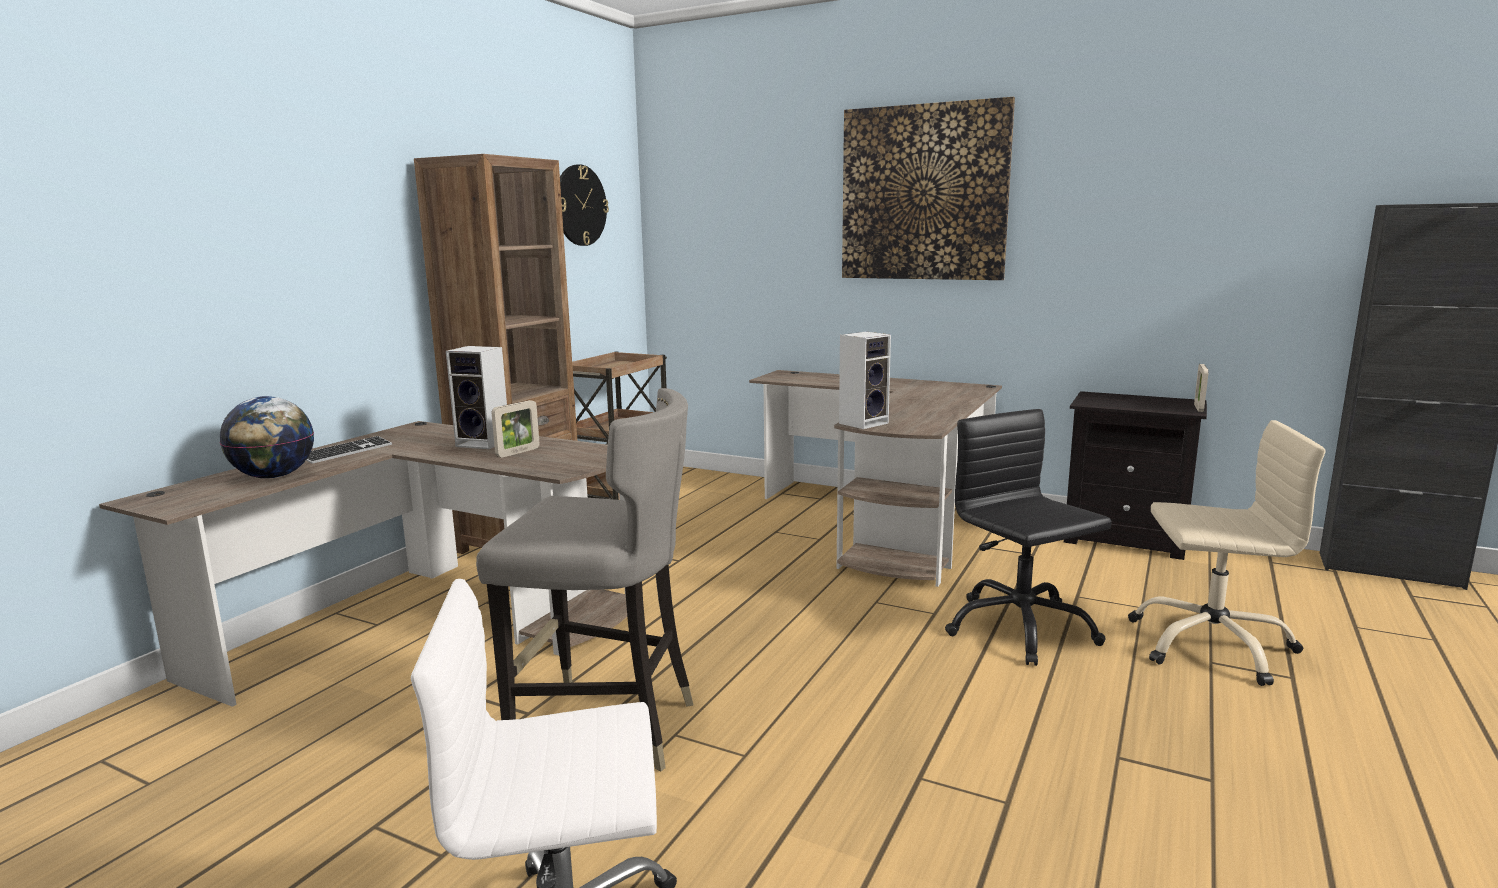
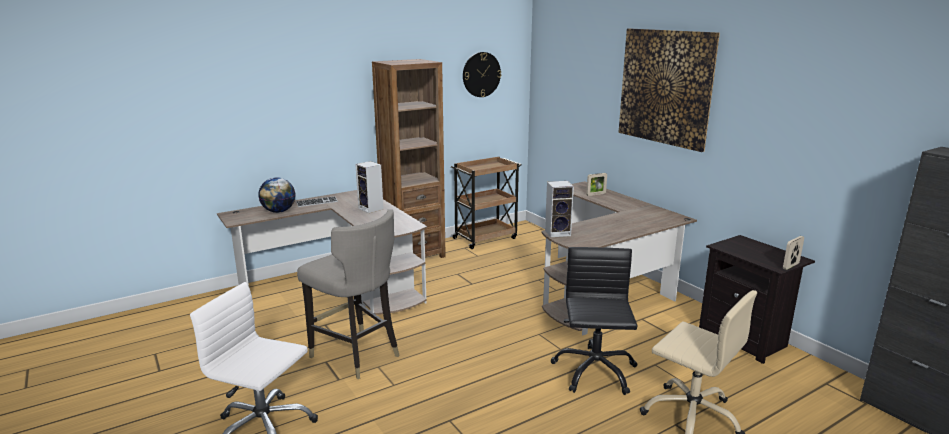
camera: 30 degrees right, 5 degrees up
(518, 452) = (376, 217): picture frame -> picture frame (596, 194)

